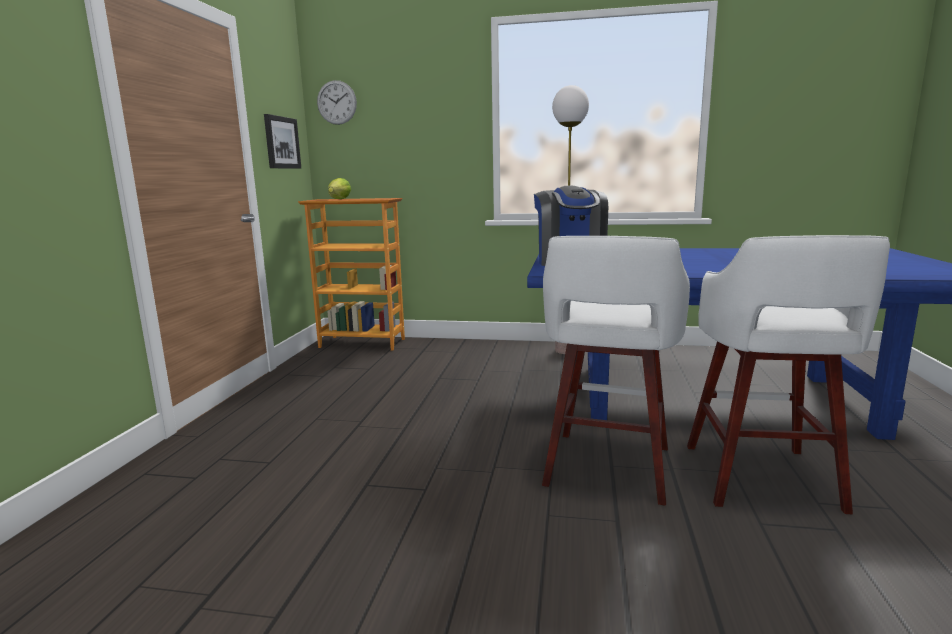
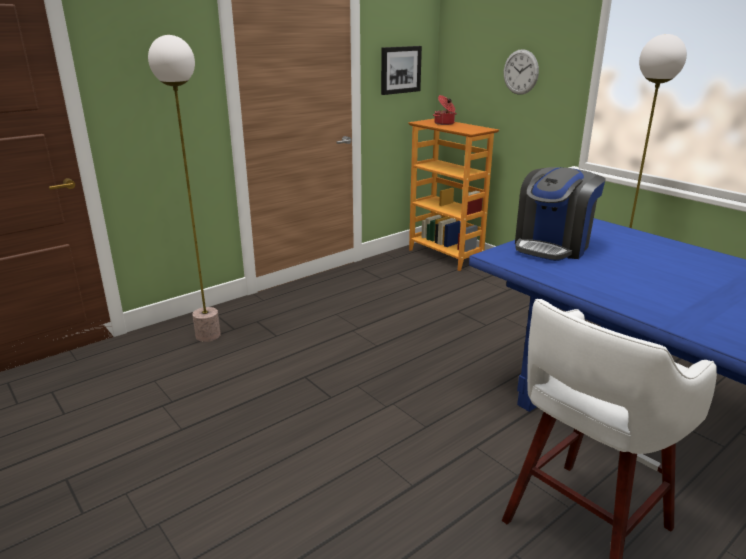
camera: 40 degrees right, 10 degrees up
(162, 499) = (207, 336): none -> floor lamp
(336, 102) = (462, 28): wall clock -> wall clock (520, 72)
(339, 199) = (444, 123): lettuce -> cooking pot
(607, 468) = (468, 447): white stool -> none

